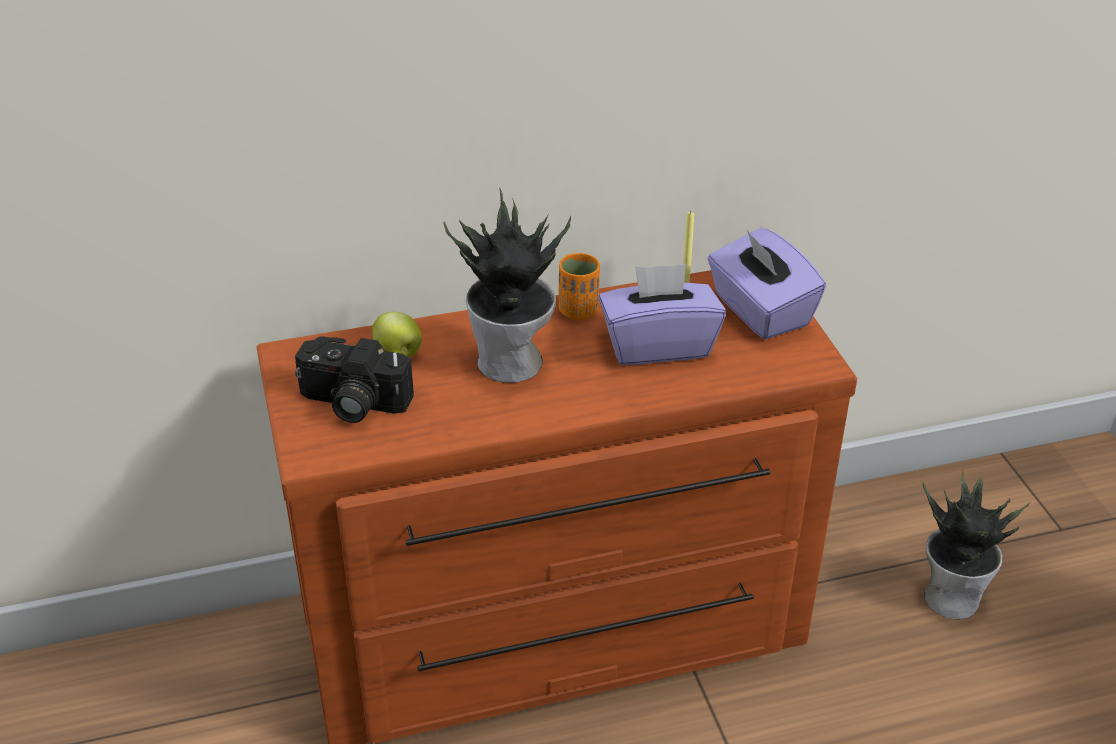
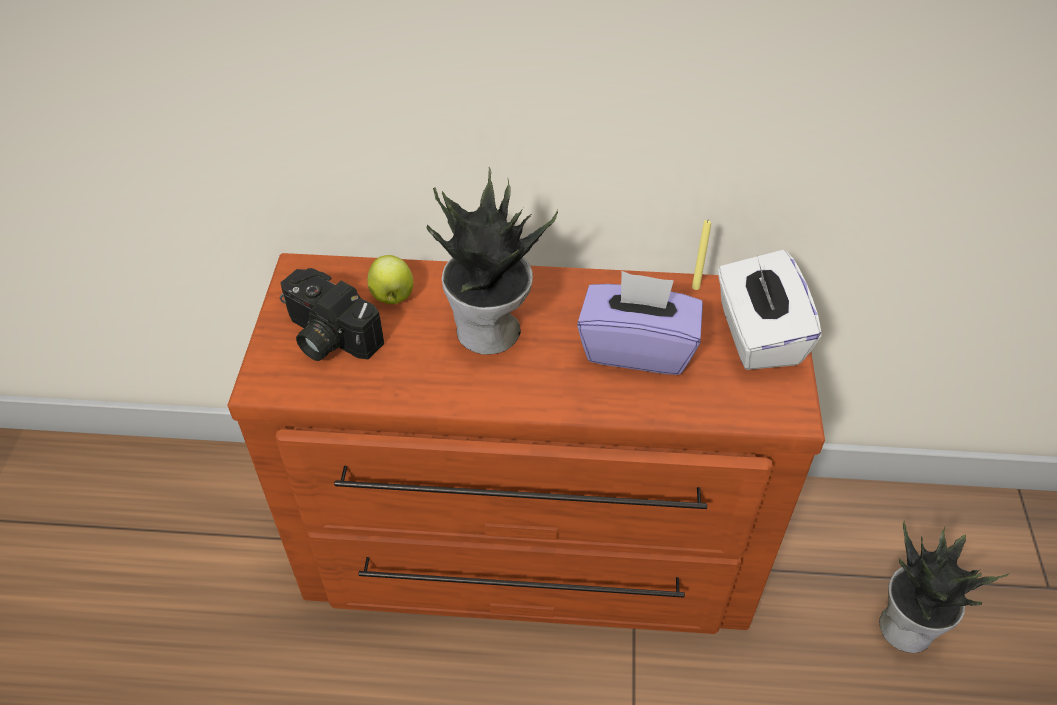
camera: 20 degrees right, 10 degrees up
(578, 311) = (579, 290): orange cup -> none
(760, 311) = (757, 335): purple tissue box -> white tissue box

